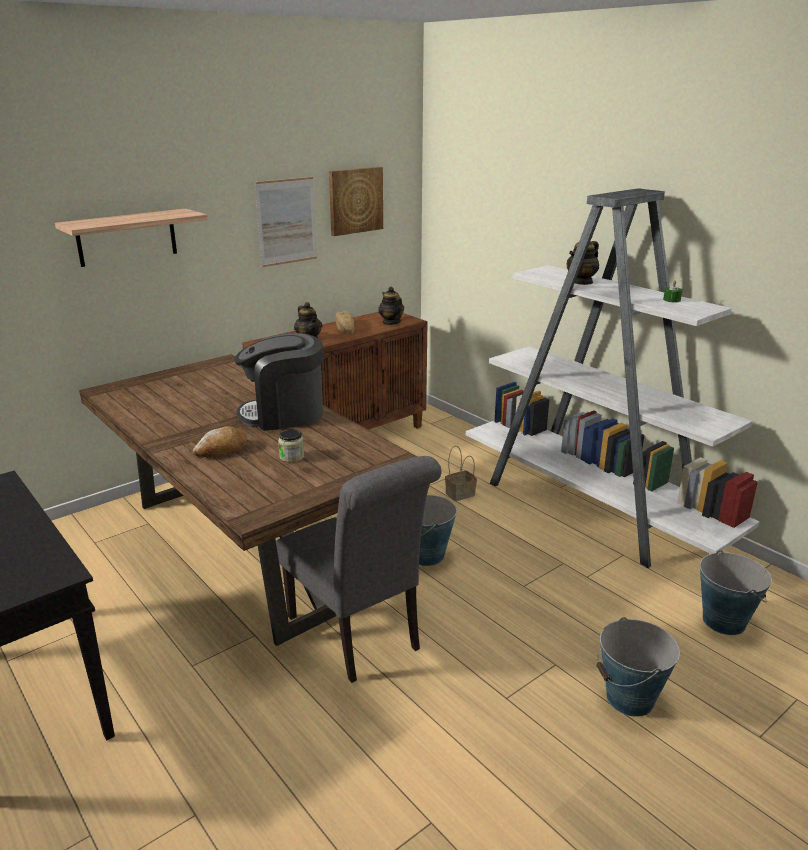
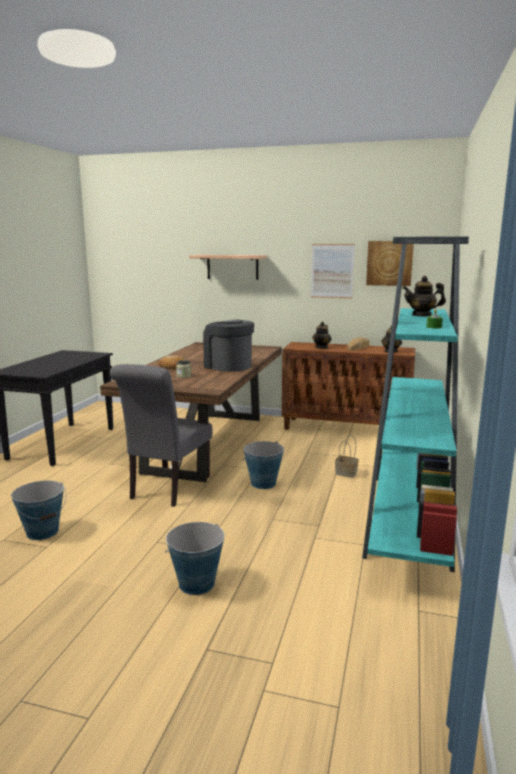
camera: 55 degrees right, 10 degrees down
(592, 509) = (409, 519): white bookcase -> turquoise bookcase
(723, 621) = (337, 607): bucket -> bucket (43, 532)

